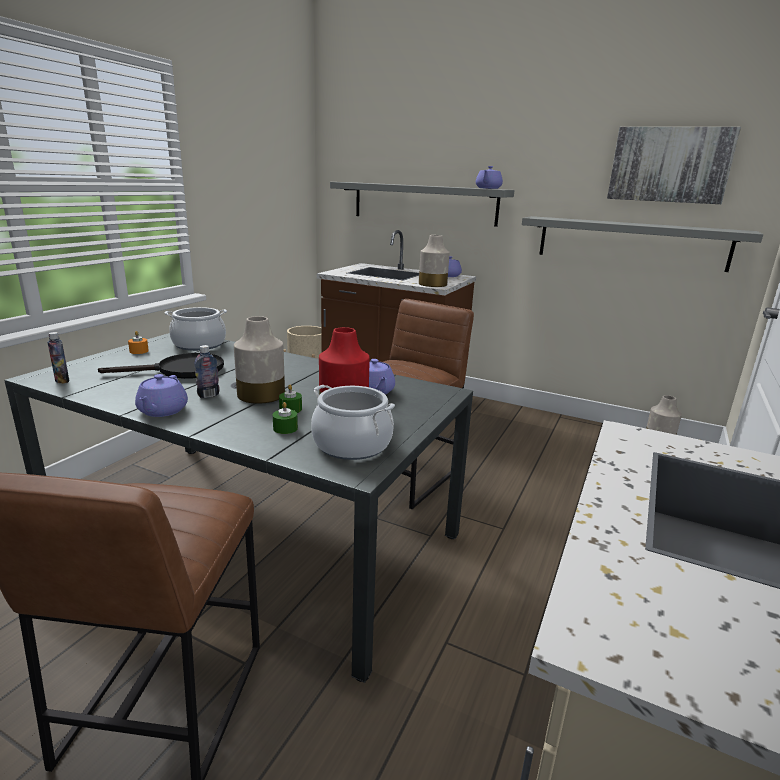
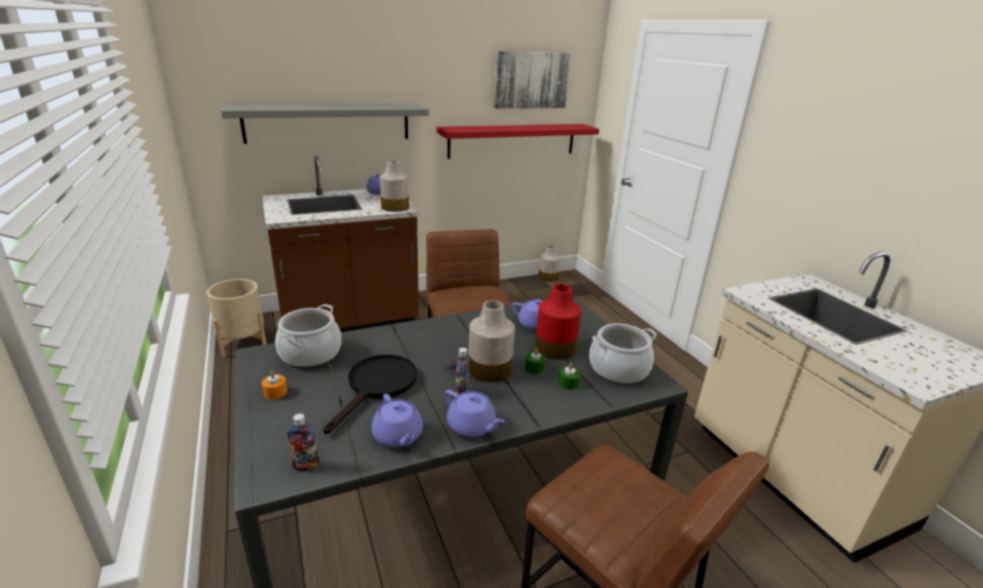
camera: 50 degrees left, 5 degrees up
(488, 188) = (405, 107): purple teapot -> purple teapot (398, 436)
(631, 243) = (513, 140): grey shelf -> red shelf

